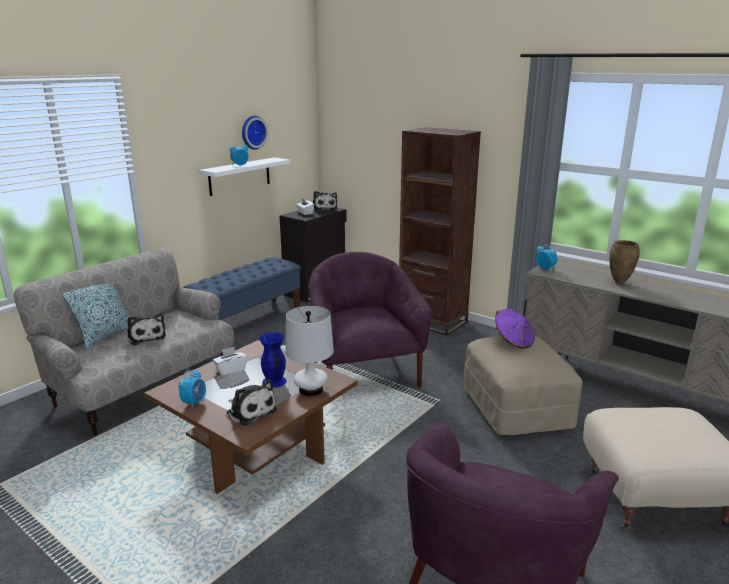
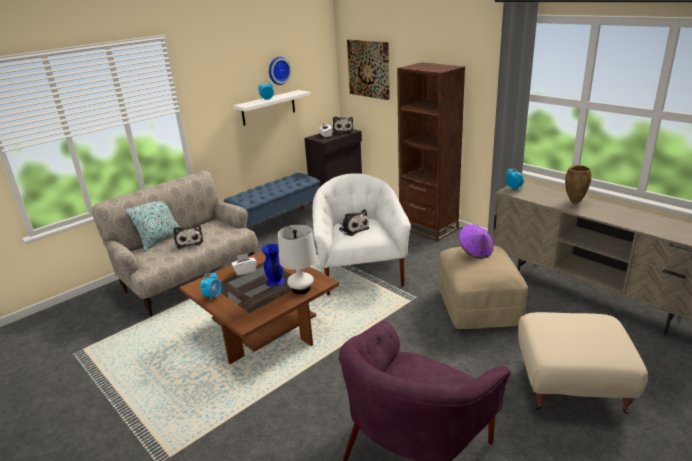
camera: 10 degrees right, 5 degrees up
(250, 411) = (252, 304): plush toy -> plush toy (353, 229)
(359, 136) = (369, 69): none -> picture
(363, 374) = (360, 273): purple armchair -> white armchair

